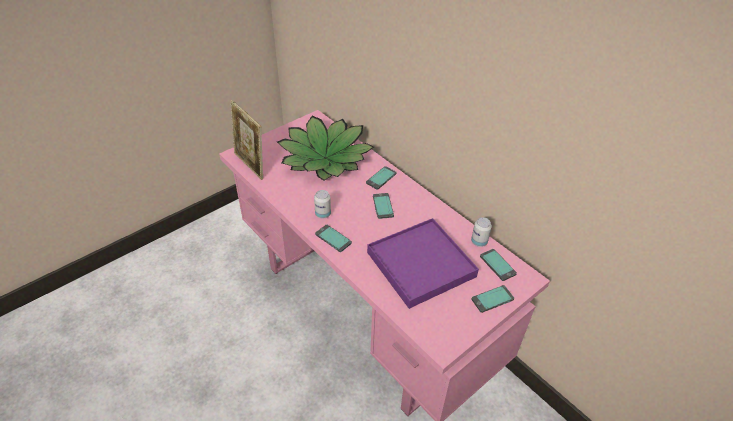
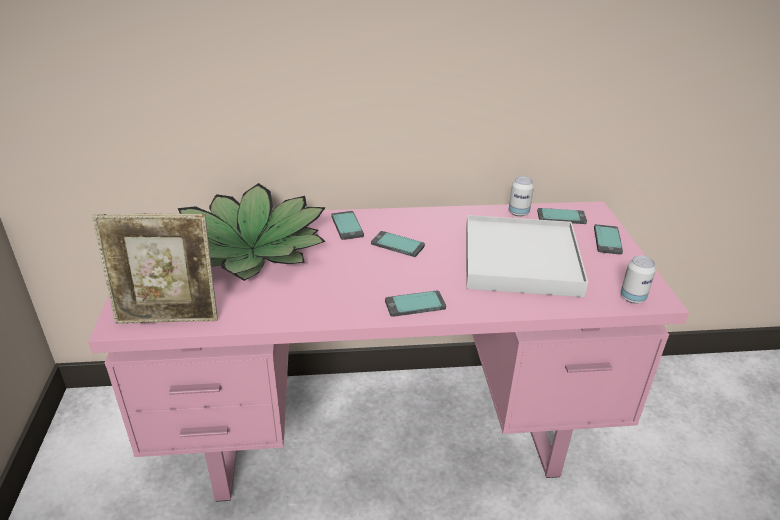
camera: 55 degrees left, 10 degrees down
(323, 214) = (359, 294): can -> can (632, 298)
(420, 265) = (521, 260): purple tray -> white tray

